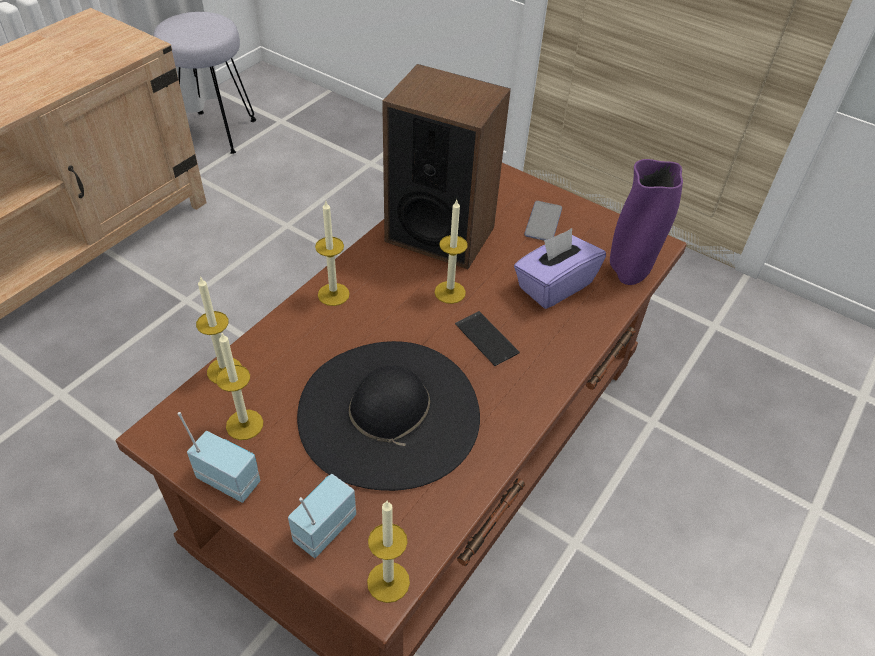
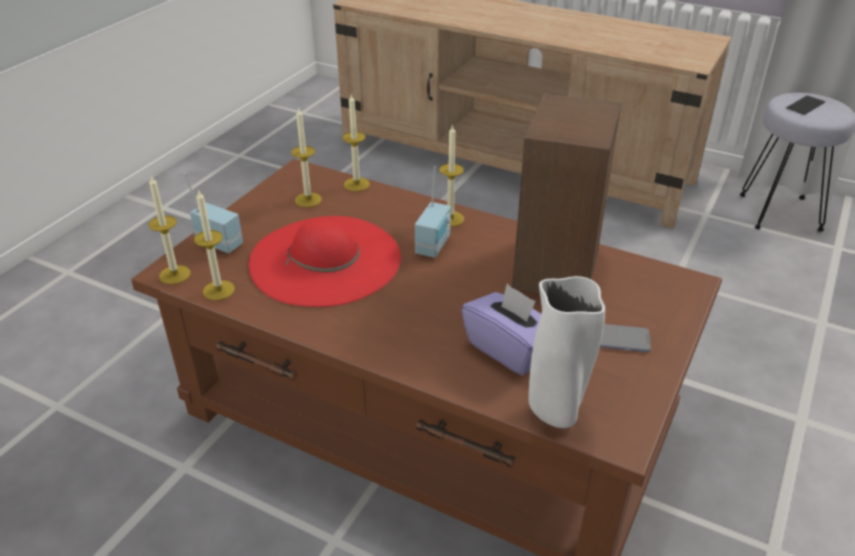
camera: 85 degrees right, 10 degrees down
(230, 478) = (262, 201): radio -> radio (434, 246)
(389, 412) = (325, 260): black hat -> red hat
(450, 292) = (474, 280): candle -> candle (218, 290)
(486, 338) = (419, 306): phone -> phone (805, 105)
(629, 272) = (556, 412): purple vase -> white vase

